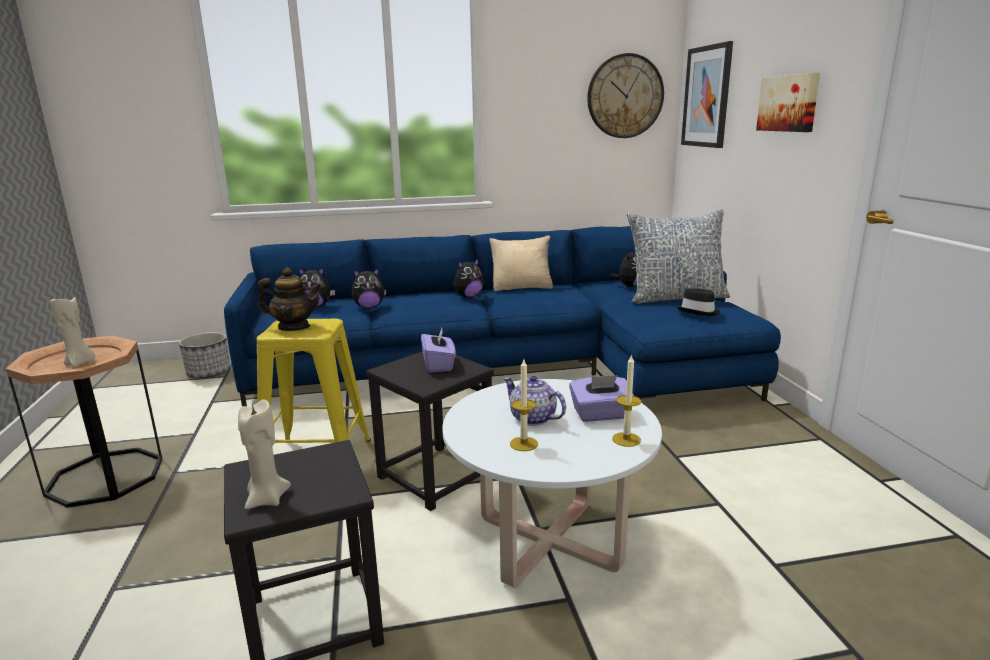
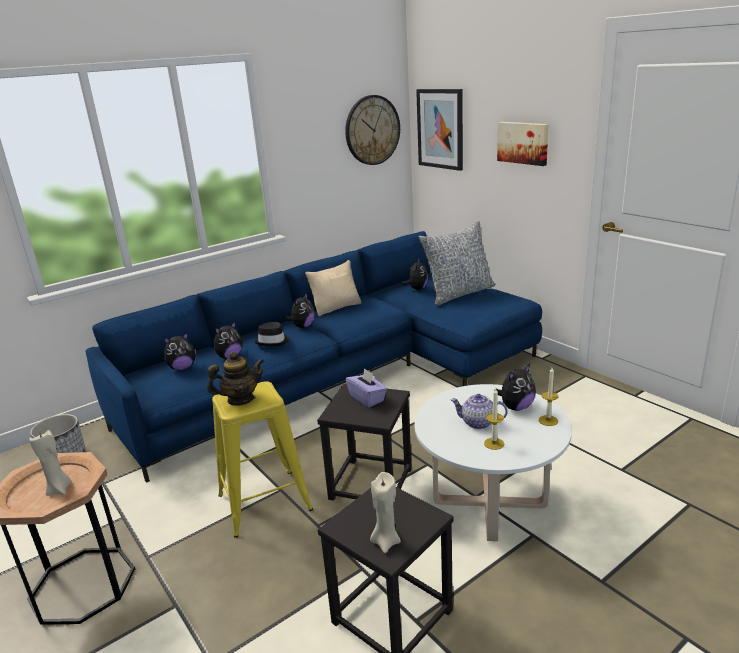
camera: 25 degrees left, 5 degrees up
(601, 415) = (515, 407): purple tissue box -> plush toy
(699, 312) = (487, 303): black hat -> black hat (273, 341)

